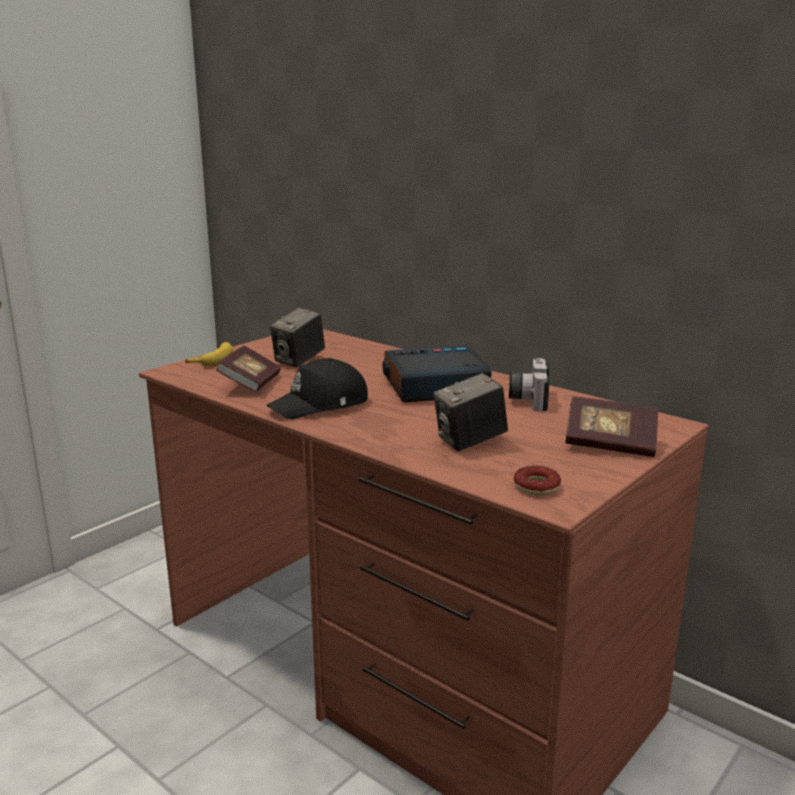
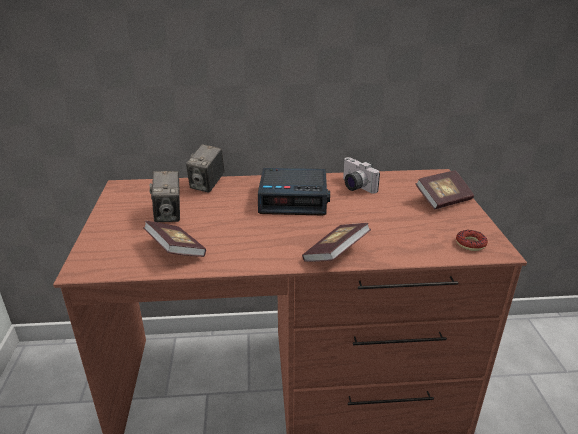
camera: 45 degrees left, 10 degrees up
(213, 359) = (97, 241): banana -> none
(321, 405) = (260, 245): black cap -> none
(370, 435) = (335, 254): none -> book
(434, 386) = (294, 199): alarm clock -> alarm clock turned 120 degrees counterclockwise
(470, 442) = (389, 230): camera -> camera (207, 185)

